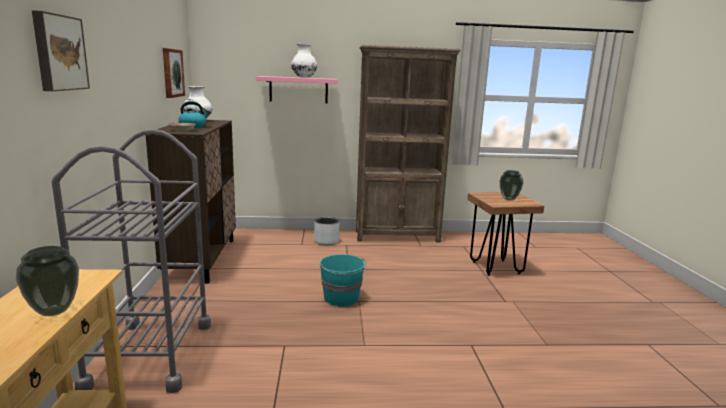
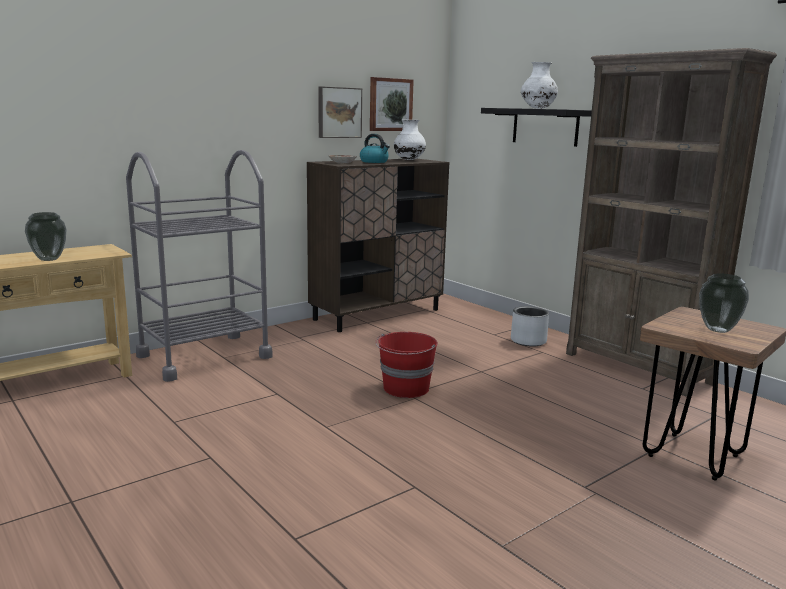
camera: 55 degrees right, 0 degrees up
(58, 52) = (171, 80): picture -> picture (339, 112)
(298, 90) = (545, 126): pink shelf -> black shelf
(341, 298) = (406, 388): turquoise bucket -> red bucket

